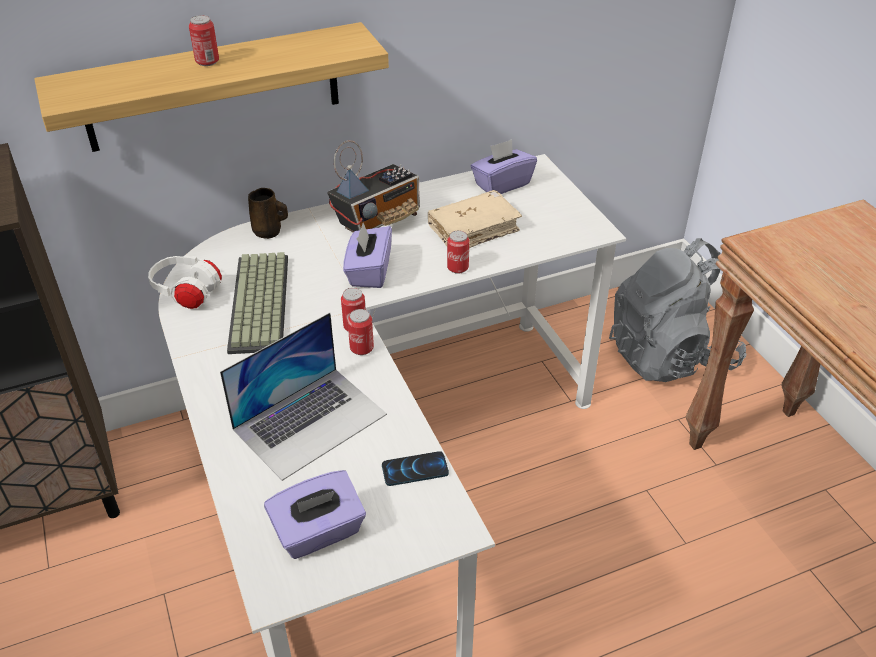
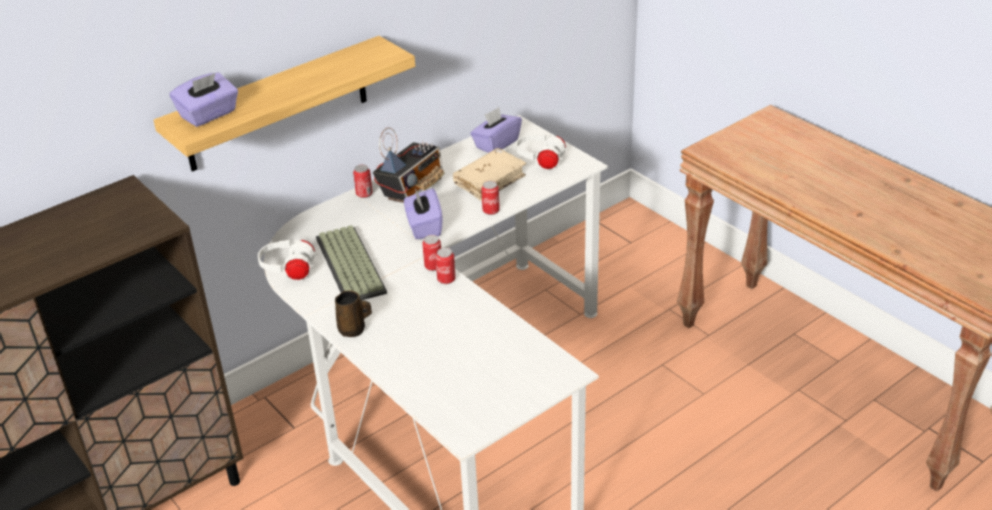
camera: 15 degrees left, 5 degrees down
(207, 61) = (281, 85): can -> can (364, 194)
(269, 232) = (328, 214): brown mug -> brown mug (353, 330)
(310, 421) = (433, 333): laptop -> none
(319, 532) = (476, 396): purple tissue box -> purple tissue box (209, 115)
(415, 469) = (524, 345): phone -> none
(546, 216) = (541, 161): none -> white headphones
(670, 355) = (647, 263): grey backpack -> none

